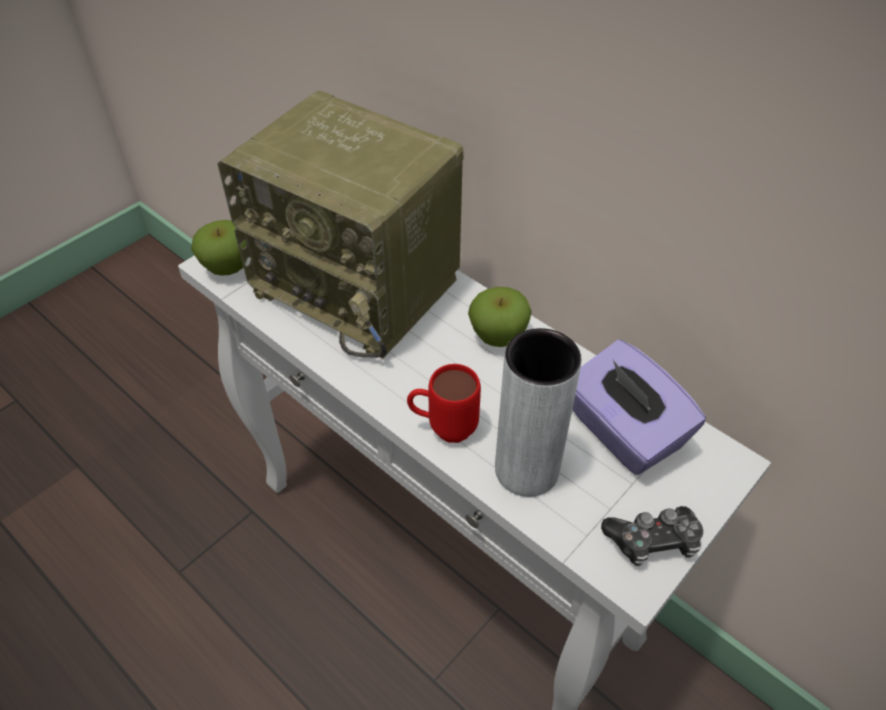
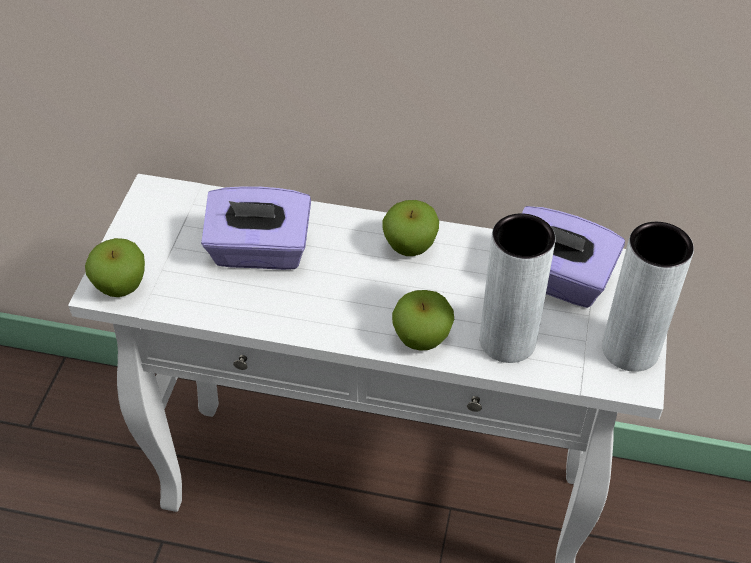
camera: 30 degrees left, 0 degrees up
(360, 285) = (259, 252): radio -> purple tissue box
(443, 428) = (421, 339): red mug -> apple
(653, 541) = (630, 349): game controller -> grey vase

